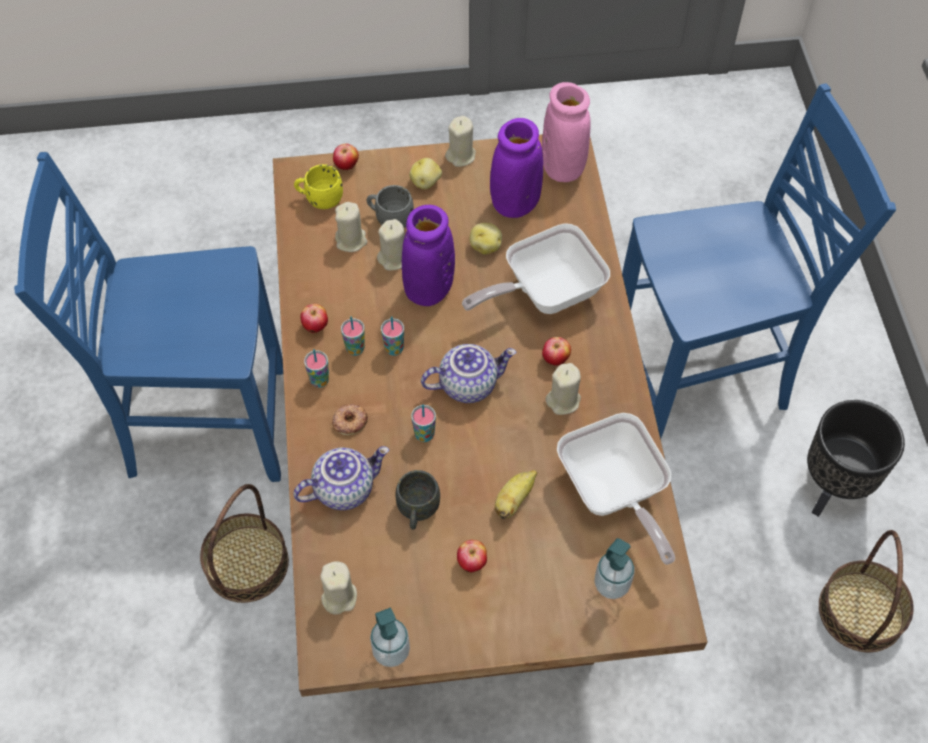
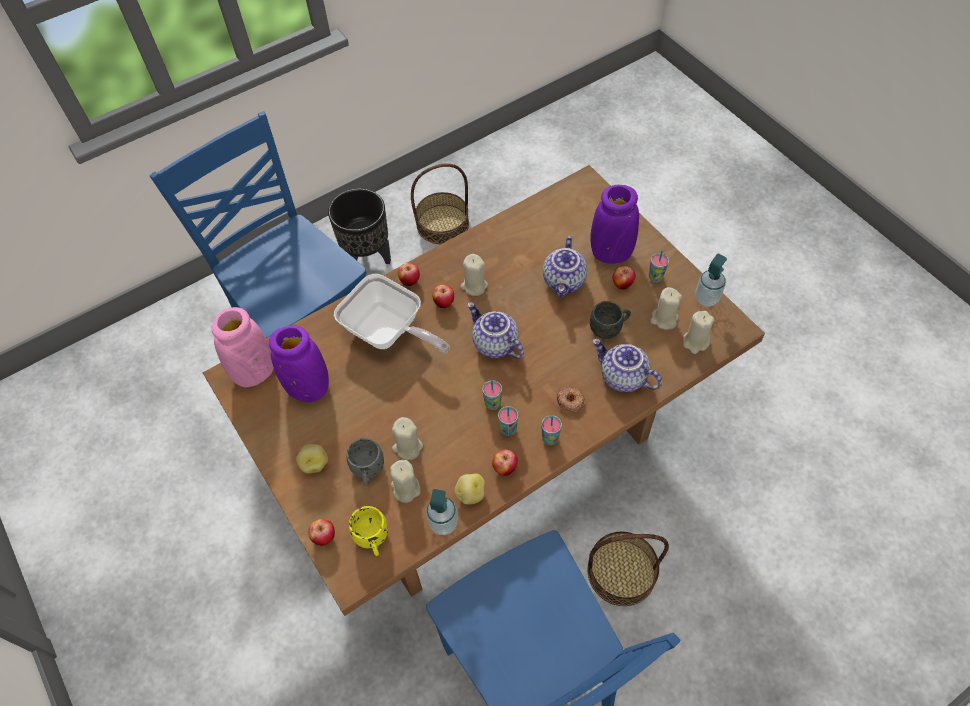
camera: 115 degrees left, 0 degrees up
(424, 435) = (551, 351): cup -> cup (655, 277)
(428, 289) = (425, 408): purple vase -> purple vase (610, 253)
(461, 156) = (271, 451): beige candle -> beige candle (664, 319)
(485, 246) = (362, 389): potato -> potato (470, 494)
(514, 500) = (565, 281): banana -> teapot
(607, 340) = (410, 281): none -> apple
(611, 585) = (586, 214): soap dispenser -> soap dispenser (443, 523)
(613, 494) = (526, 235): frying pan -> none

